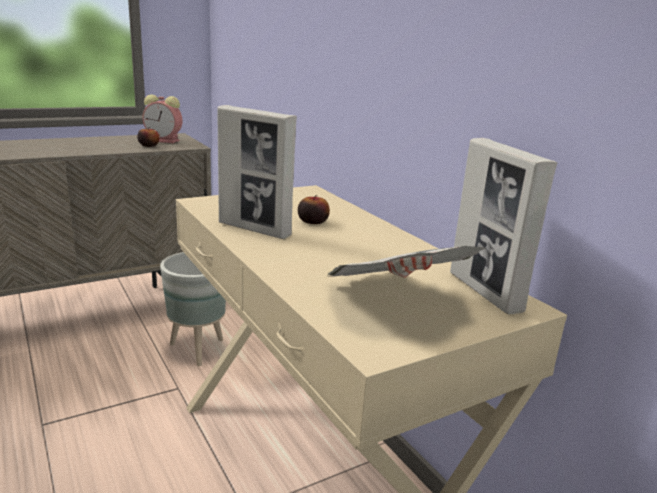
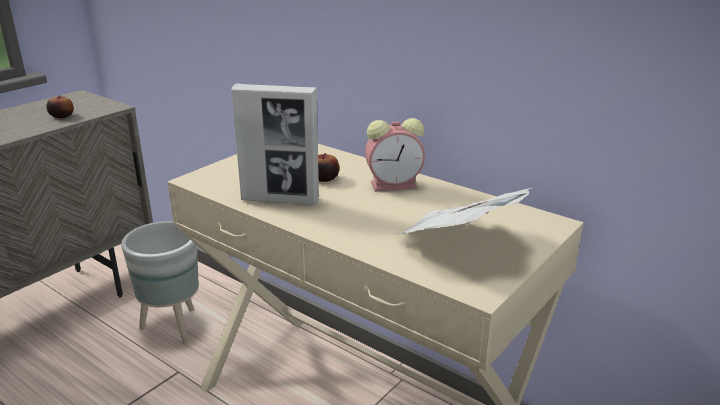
camera: 20 degrees left, 5 degrees up
(165, 140) = (73, 105): alarm clock -> alarm clock (395, 185)
(485, 292) = (515, 217): picture frame -> none

